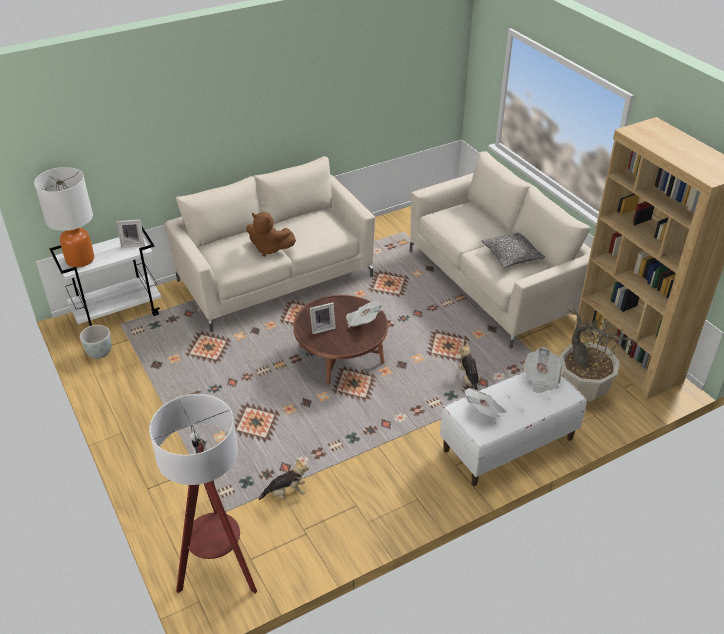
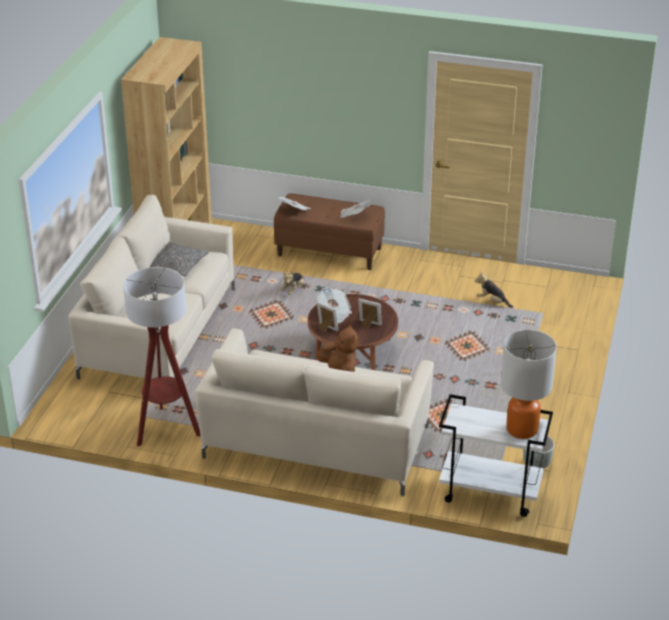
camera: 135 degrees left, 5 degrees down
(133, 244) = (461, 419): picture frame -> picture frame (326, 329)
(219, 572) = (570, 290): floor lamp -> floor lamp (166, 429)
(508, 444) = (329, 251): white bench -> brown bench
(583, 389) = (236, 248): potted plant -> none

